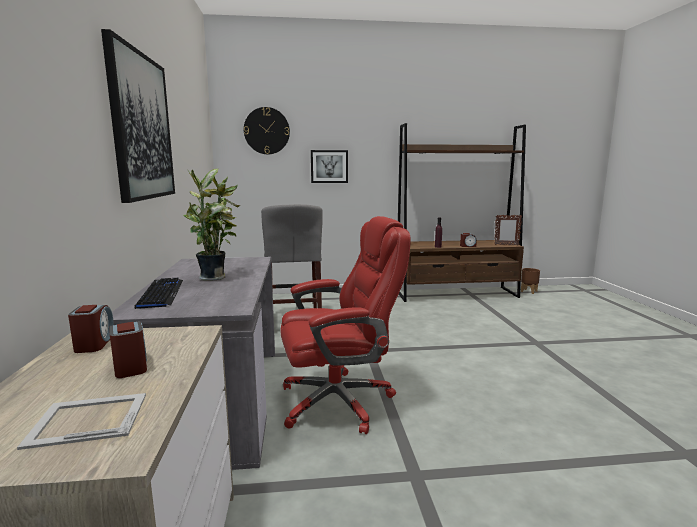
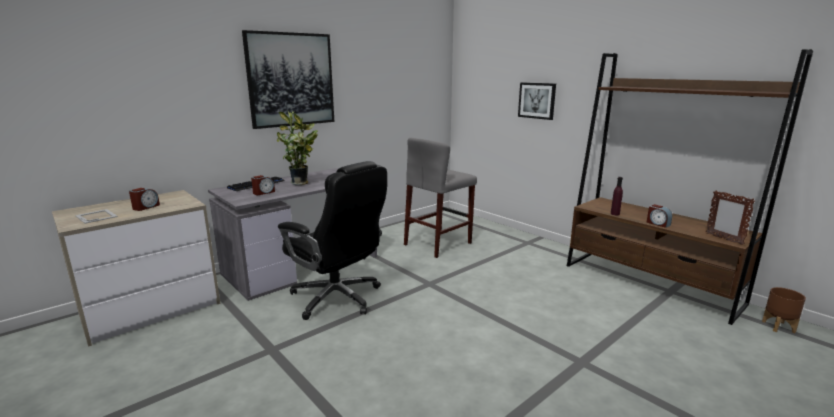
camera: 55 degrees right, 5 degrees up
(94, 343) = (169, 196): alarm clock -> alarm clock (263, 192)
(266, 131) = (488, 63): wall clock -> none
(339, 401) = (337, 298): red office chair -> black office chair

